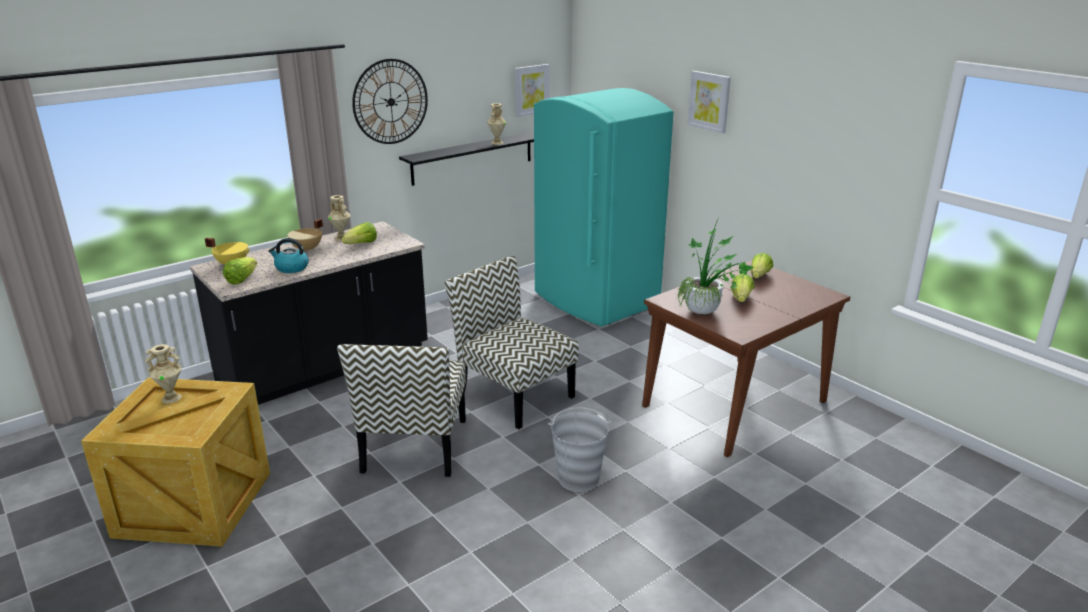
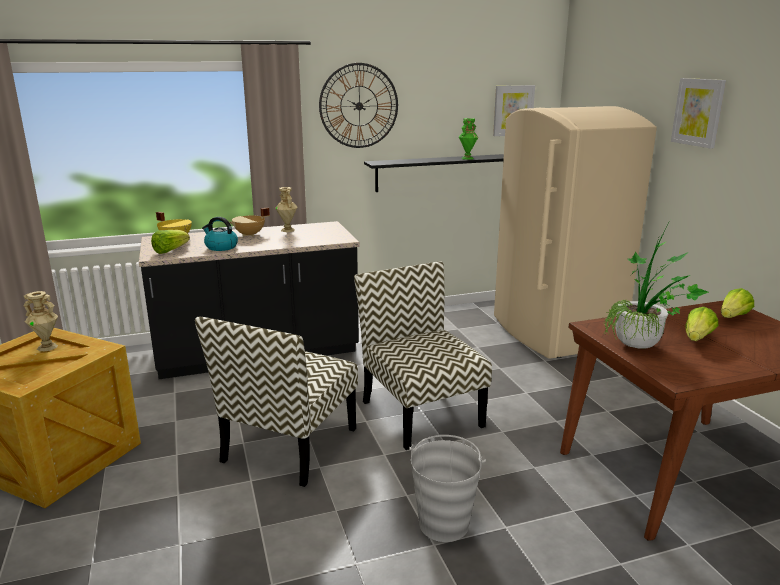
camera: 20 degrees right, 5 degrees down
(362, 244) = (301, 236): lettuce -> none
(497, 143) = (467, 158): beige vase -> green vase
(595, 300) = (554, 333): turquoise fridge -> beige fridge

